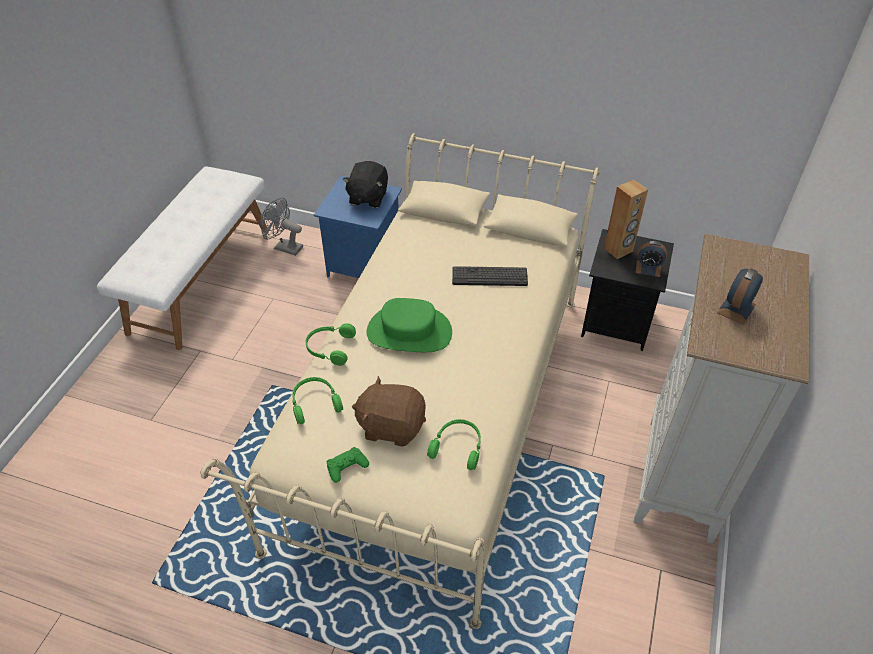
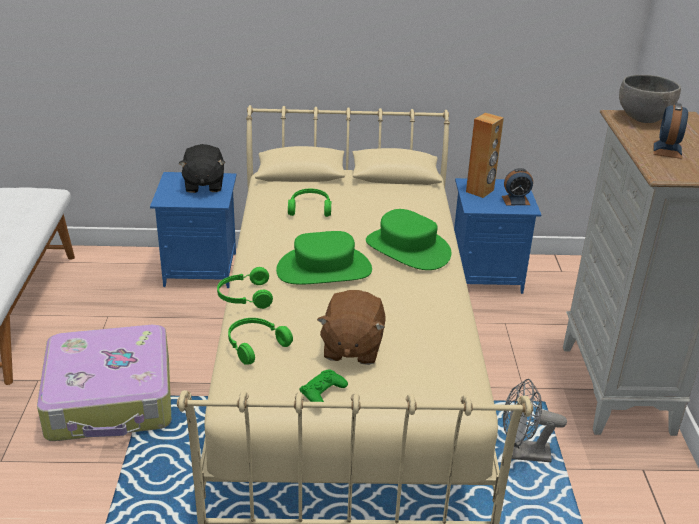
camera: 20 degrees left, 15 degrees down
(247, 382) = (111, 399): none -> suitcase
(284, 247) = (100, 268): grey fan -> grey fan (523, 453)
(391, 426) = (351, 348): brown plush toy -> brown plush toy turned 75 degrees counterclockwise
(458, 447) = (432, 351): green headphones -> green headphones (310, 208)
(489, 277) = (380, 215): keyboard -> none
(494, 323) = (407, 249): none -> green hat
(618, 321) = (487, 274): black nightstand -> blue nightstand
(742, 256) = (644, 118): none -> grey bowl

